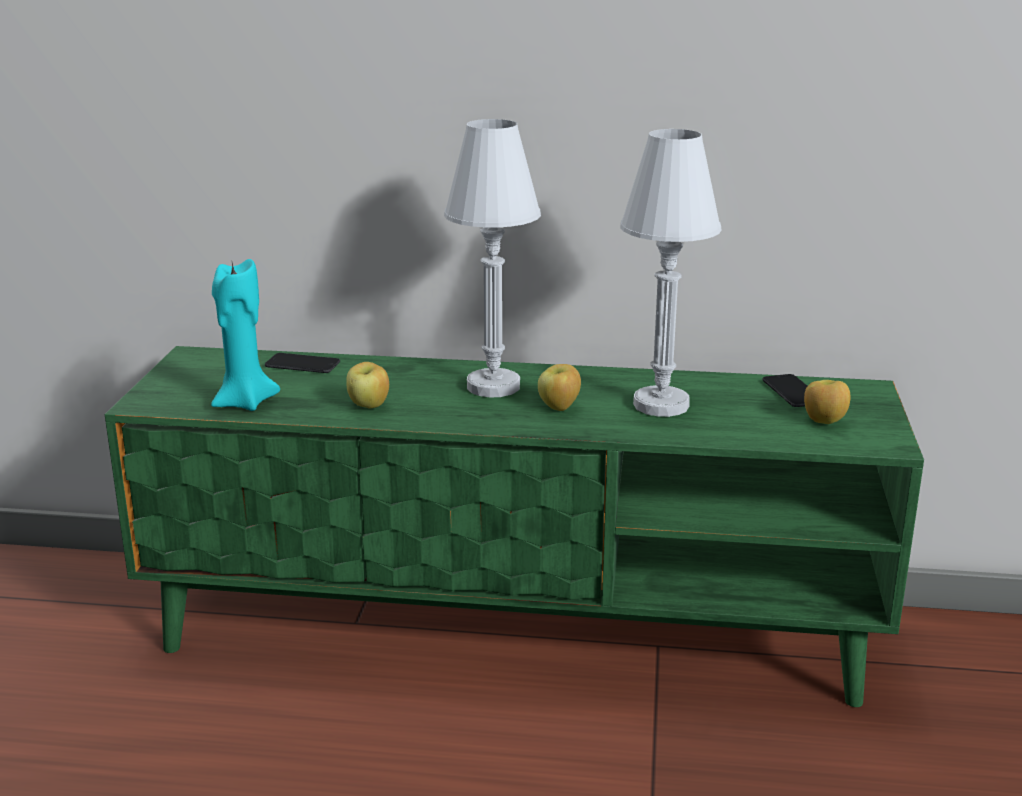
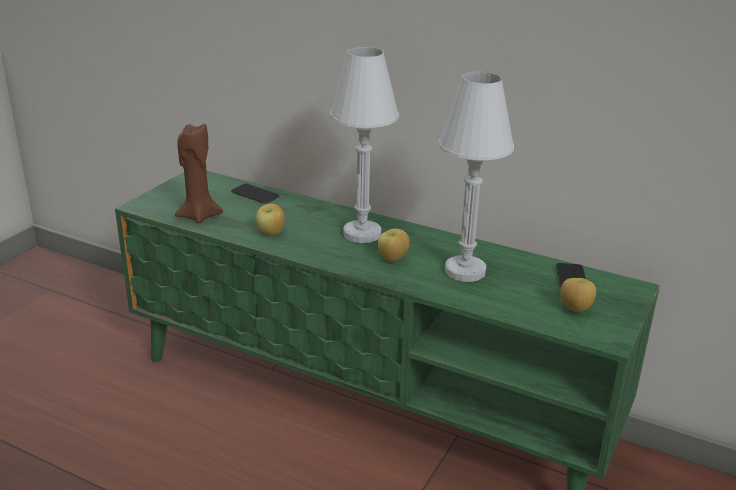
camera: 20 degrees right, 5 degrees up
(244, 402) = (199, 216): turquoise candle -> brown candle

